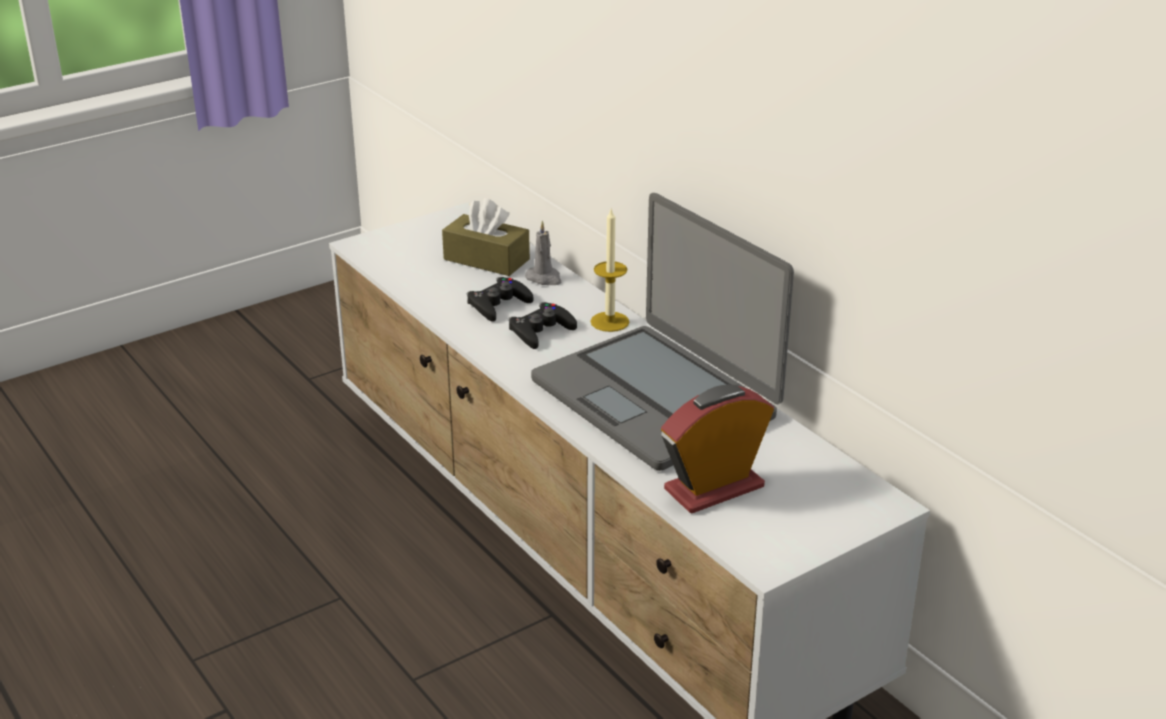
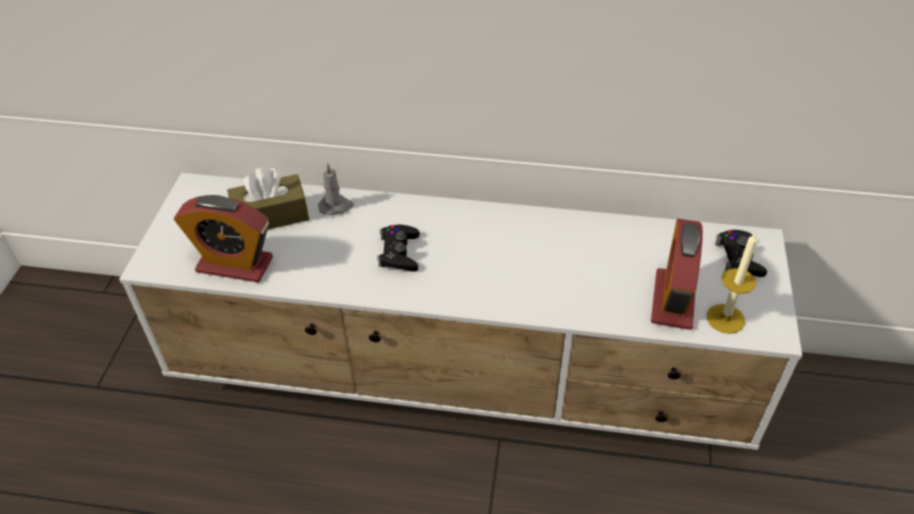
camera: 45 degrees left, 15 degrees up
(413, 274) = (234, 264): none -> alarm clock
(498, 305) = (338, 250): black game controller -> black game controller (738, 258)
(609, 322) = (430, 214): candle -> candle (725, 318)
(656, 397) = (544, 255): laptop -> none

